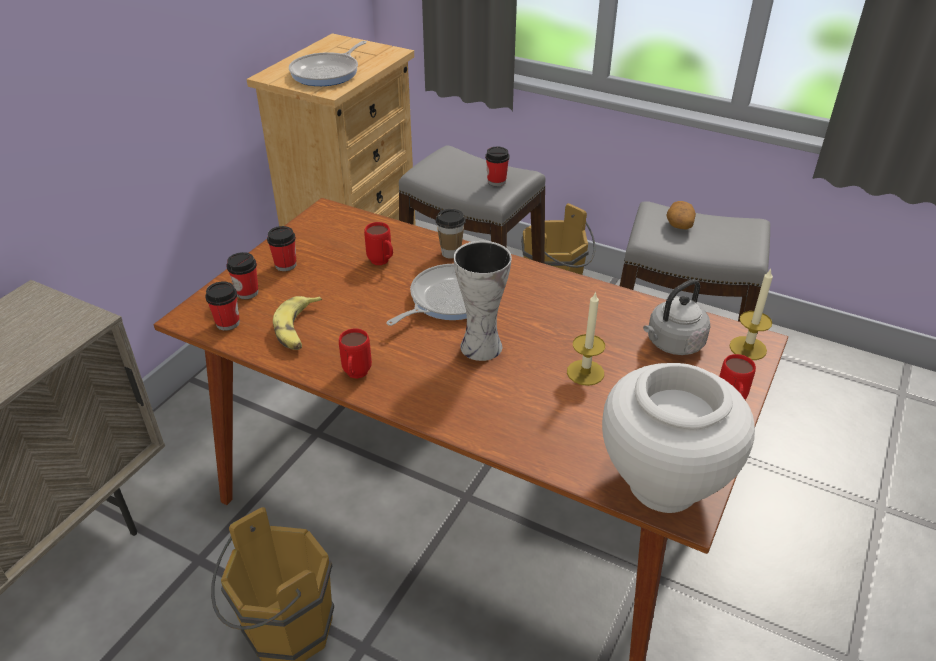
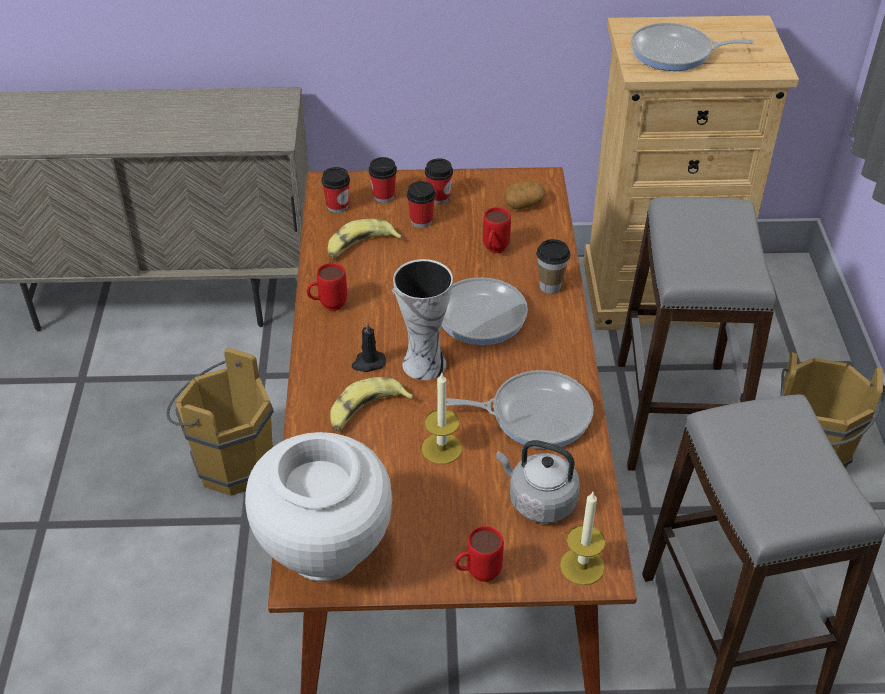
camera: 60 degrees right, 5 degrees up
(452, 377) = (368, 363): none -> black candle
(496, 181) = (711, 264): cup -> cup (421, 221)
(510, 400) = (366, 411): none -> banana
(582, 312) = (535, 414): none -> frying pan
(679, 224) = (777, 439): potato -> potato (523, 203)

